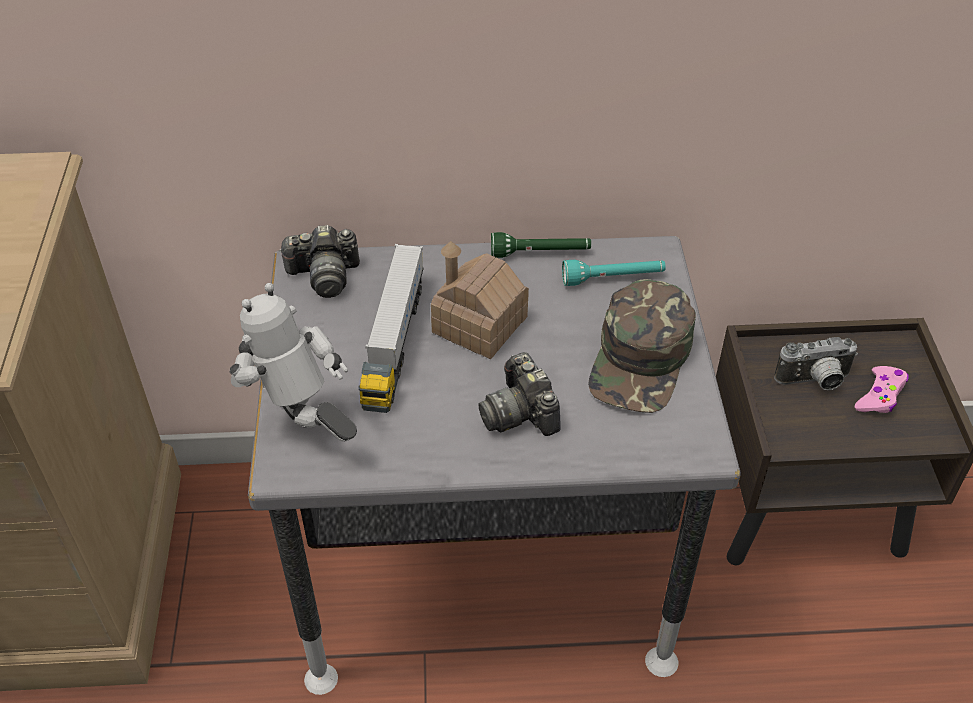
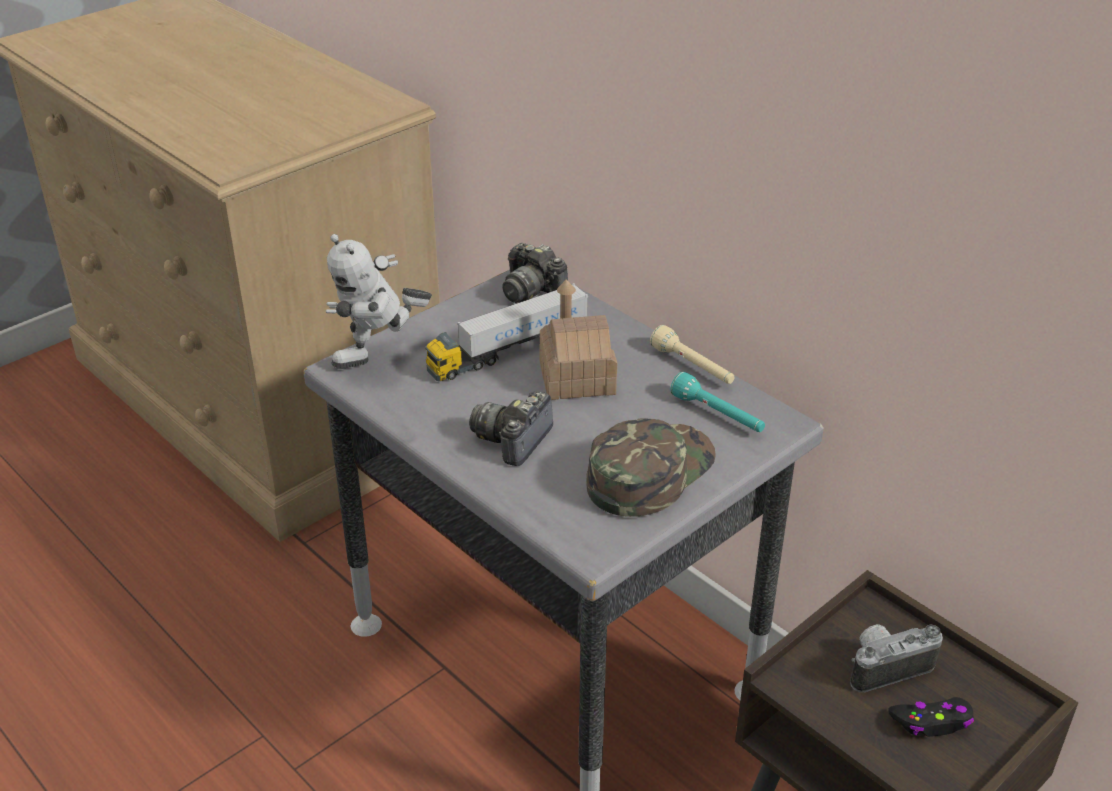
camera: 50 degrees right, 10 degrees down
(304, 431) = (380, 358): toy robot -> toy robot turned 135 degrees counterclockwise
(540, 253) = (693, 367): green flashlight -> beige flashlight
(642, 358) = (649, 472): green cap -> green cap turned 150 degrees clockwise
(815, 382) = (885, 666): camera -> camera turned 120 degrees clockwise
(880, 395) = (932, 722): pink game controller -> black game controller

